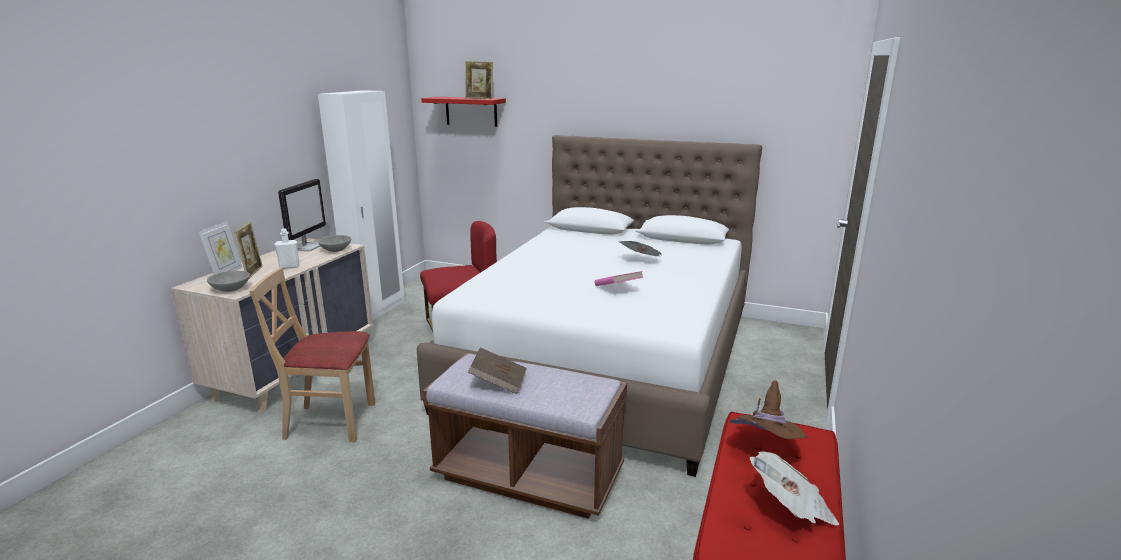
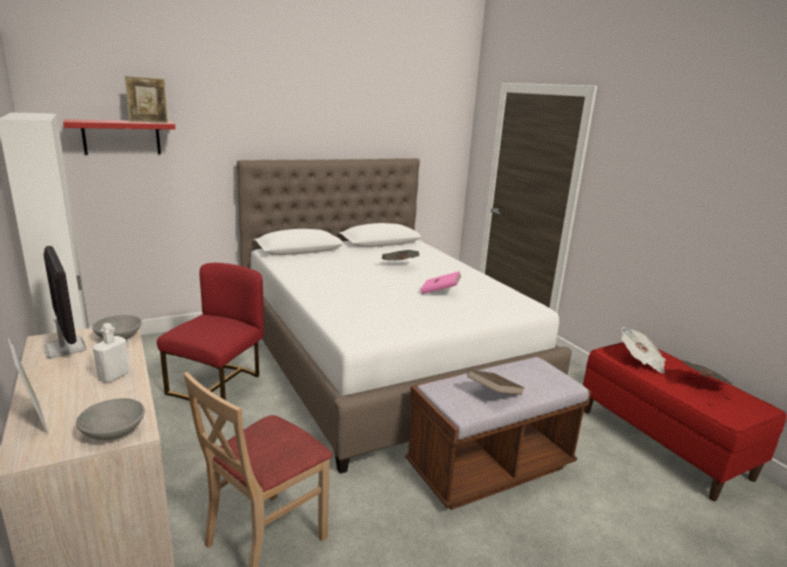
camera: 50 degrees left, 0 degrees up
(253, 273) = (81, 402): picture frame -> none
(765, 448) = (641, 362): brown hat -> newspaper

